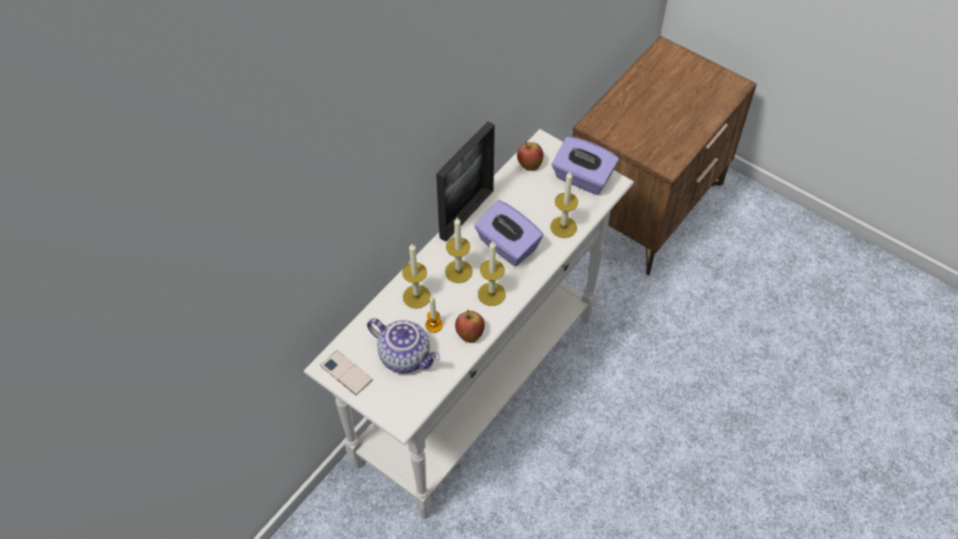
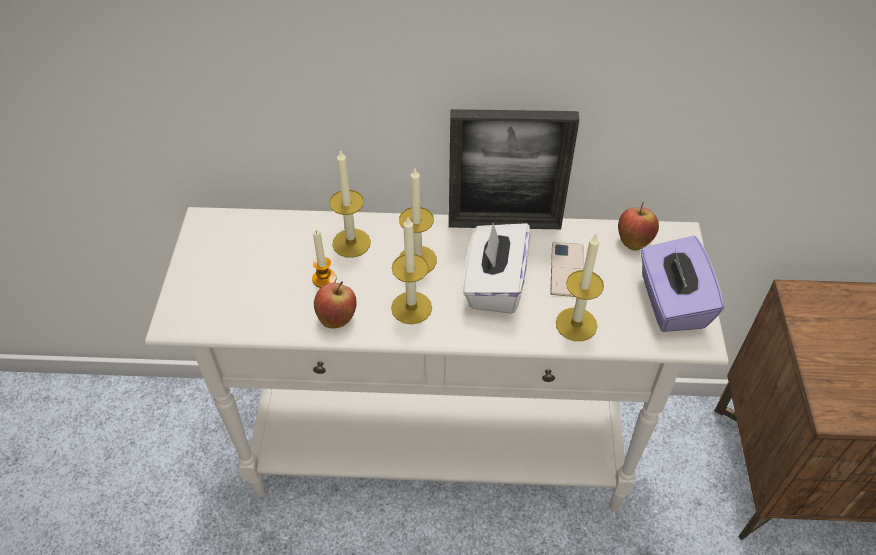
camera: 55 degrees right, 5 degrees down
(346, 373) = (205, 240): phone -> phone (567, 270)
(406, 356) = (263, 277): teapot -> none
(507, 246) = (494, 284): purple tissue box -> white tissue box

